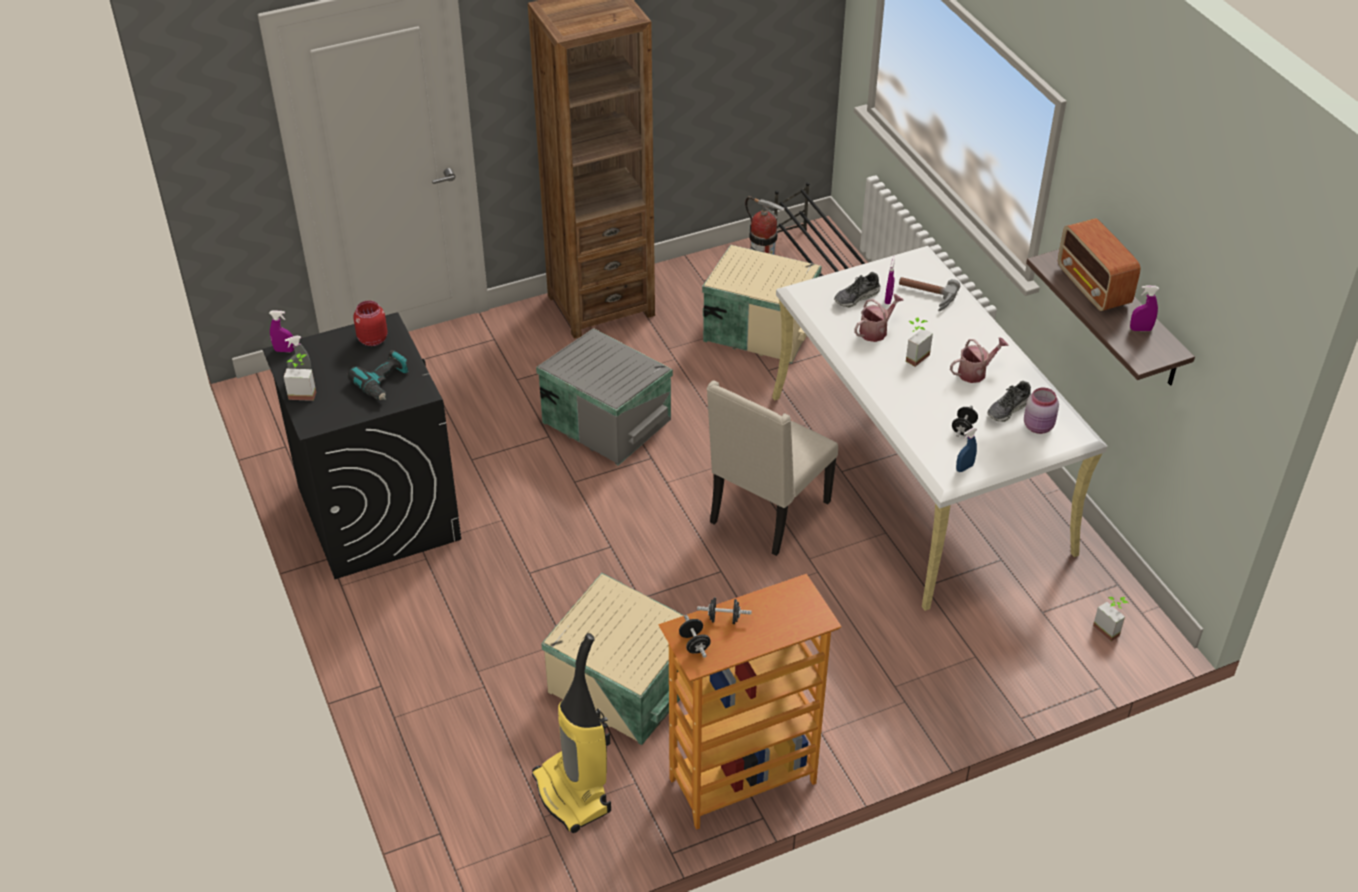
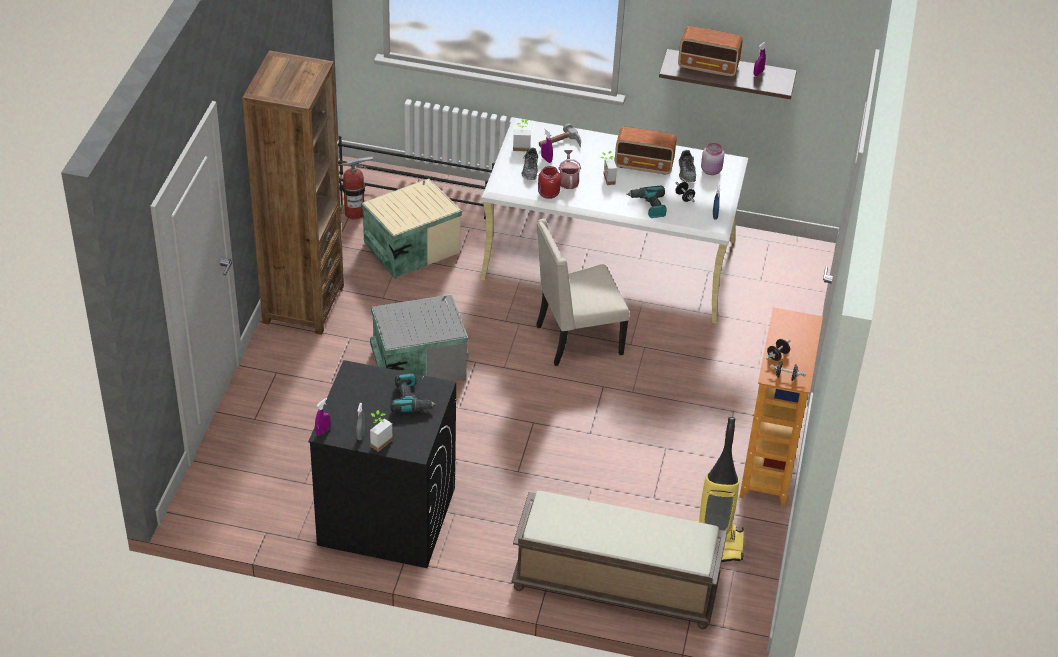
camera: 55 degrees left, 0 degrees up
(372, 339) = (359, 384): red jar -> red jar (548, 194)
(434, 739) = (613, 586): none -> brown bench
(622, 688) = (653, 480): beige storage box -> none
(767, 513) = (576, 340): beige chair -> beige chair turned 90 degrees clockwise
(912, 409) = (648, 206): none -> power drill
(975, 372) = (644, 165): watering can -> radio
(1109, 628) = (795, 263): potted plant -> potted plant (521, 146)

